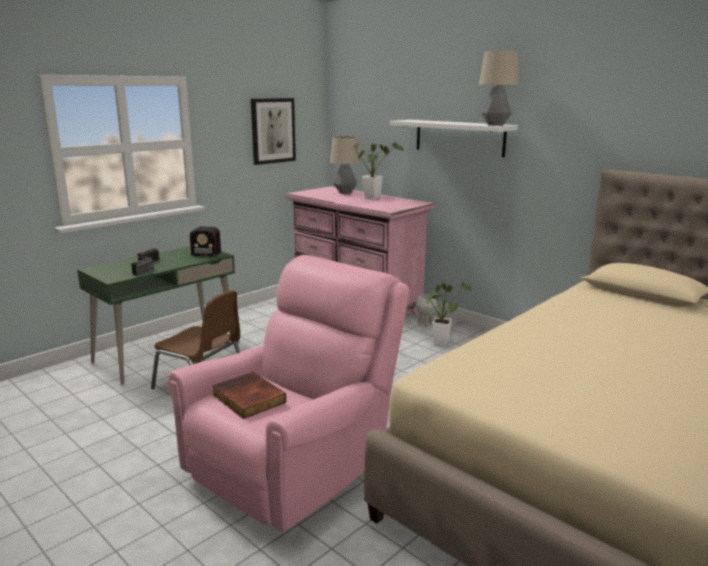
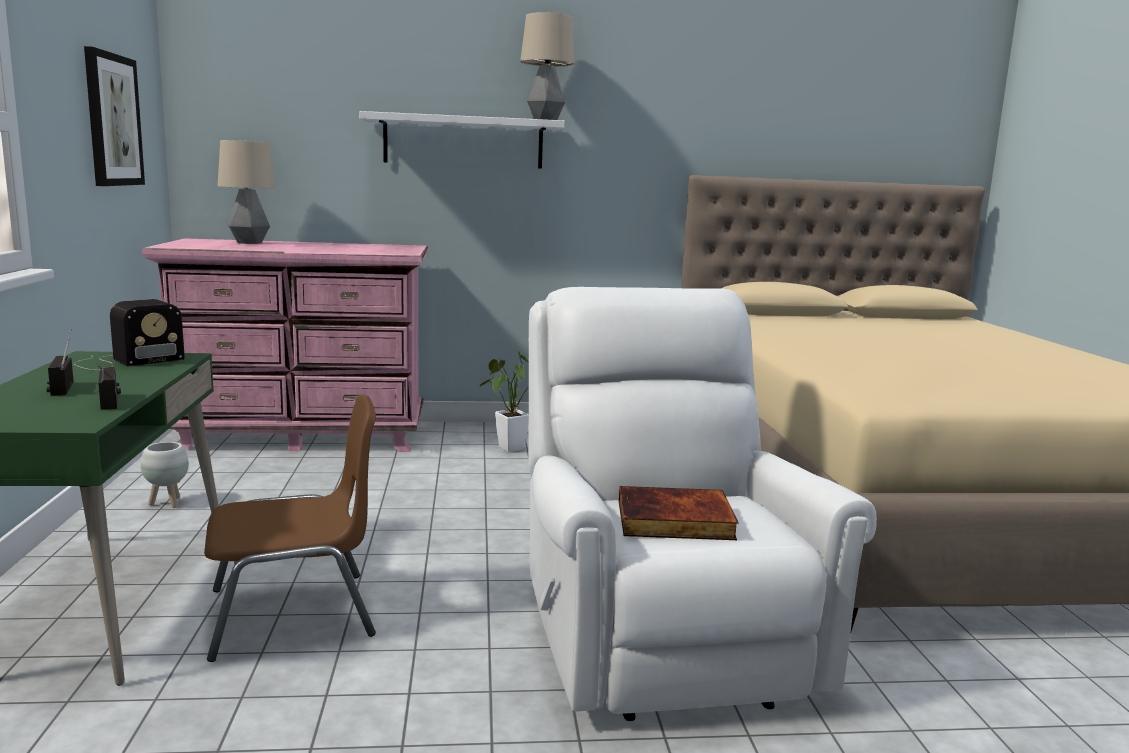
camera: 50 degrees left, 5 degrees down
(295, 465) = (659, 634): pink armchair -> white armchair
(374, 197) = (322, 245): potted plant -> none
(425, 324) = (448, 435): white planter -> white planter (167, 503)

